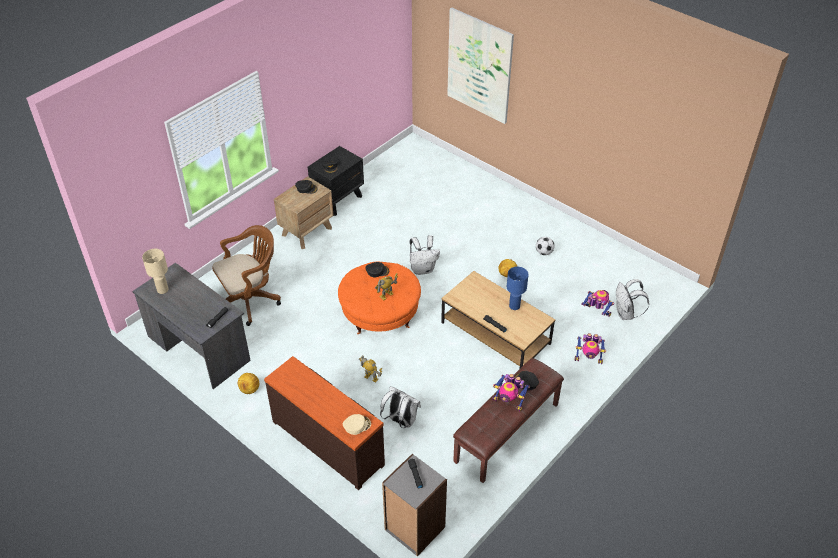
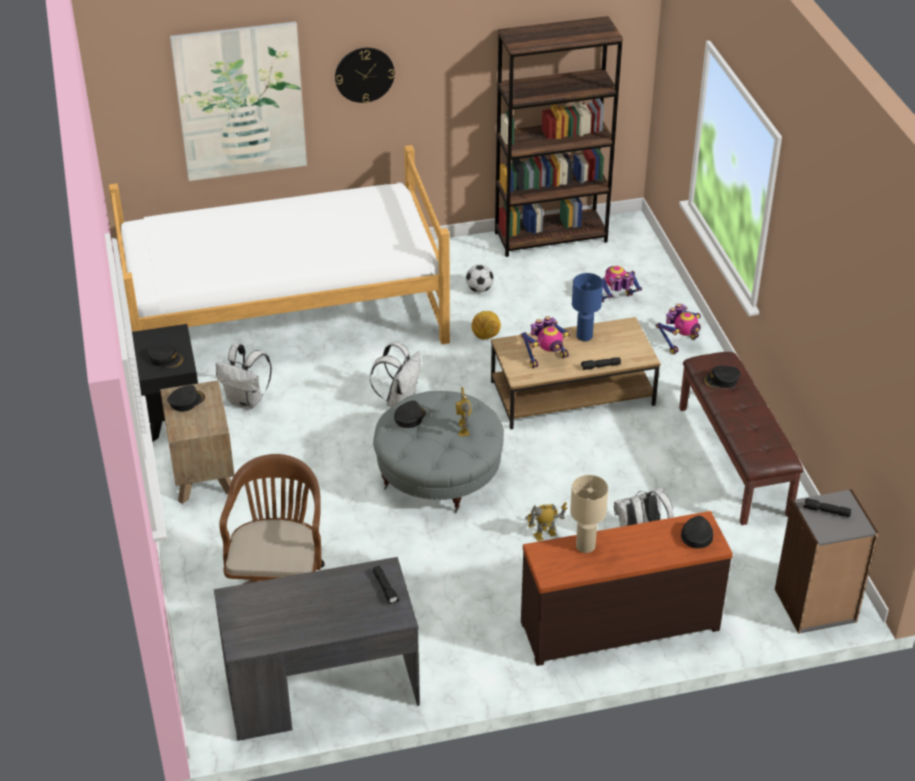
camera: 55 degrees left, 5 degrees down
(163, 289) = (261, 625): beige table lamp -> beige table lamp (585, 546)
(249, 389) = (455, 665): football -> none
(357, 425) = (696, 535): beige cap -> black cap
(380, 313) = (438, 475): orange ottoman -> grey ottoman
(444, 195) = (284, 317): none -> bed
(509, 401) = (739, 407): toy robot -> toy robot (546, 358)
(545, 88) = (364, 74): none -> wall clock
(623, 257) = (551, 237): none -> brown bookcase
(626, 314) = (640, 281): white backpack -> white backpack (246, 401)

